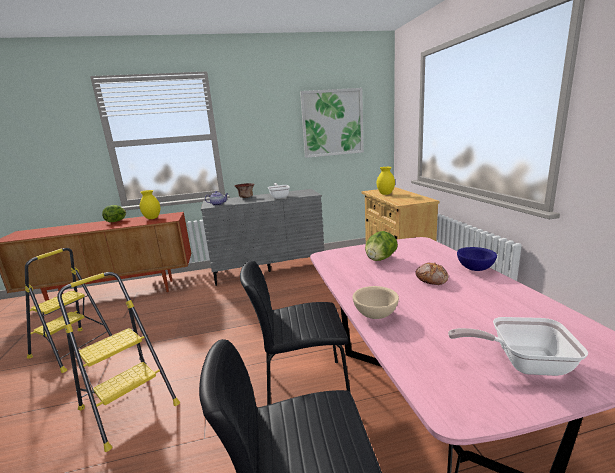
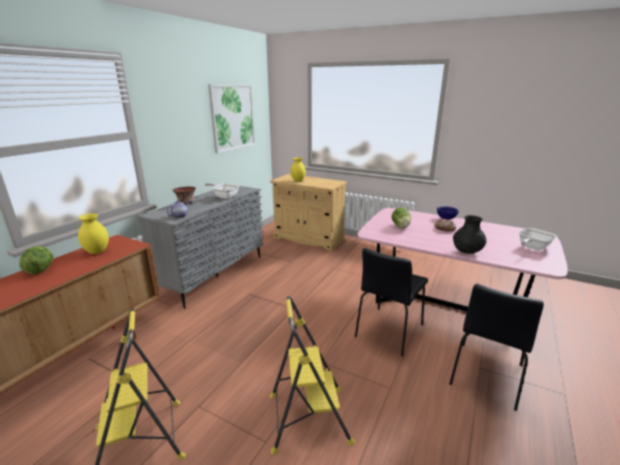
camera: 50 degrees left, 5 degrees up
(376, 315) = (467, 252): beige bowl -> black vase

